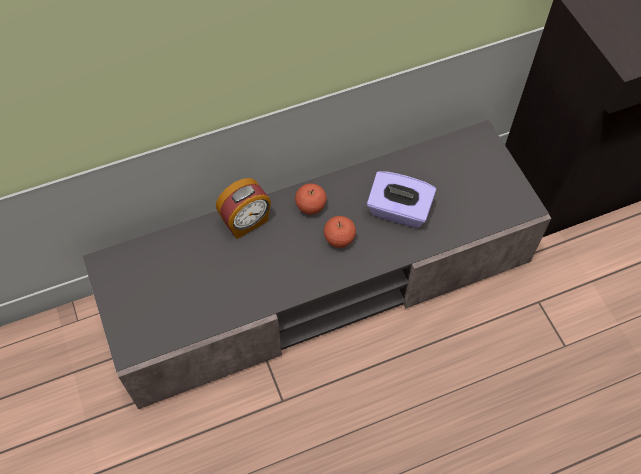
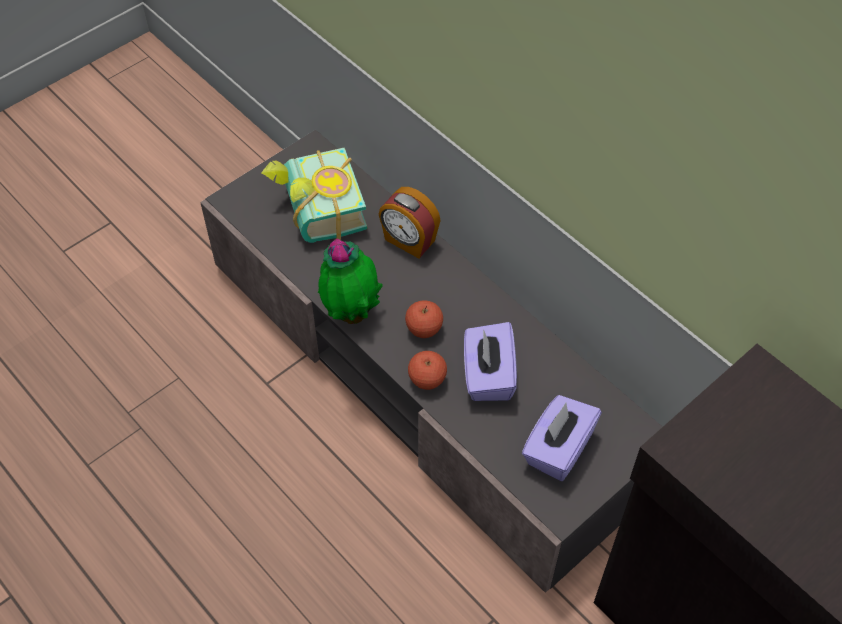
camera: 70 degrees right, 5 degrees down
(181, 282) = (315, 212): none -> book
(302, 286) = (351, 313): none -> potted plant
(310, 207) = (454, 291): apple -> apple (427, 380)
(476, 190) = (557, 449): none -> purple tissue box

